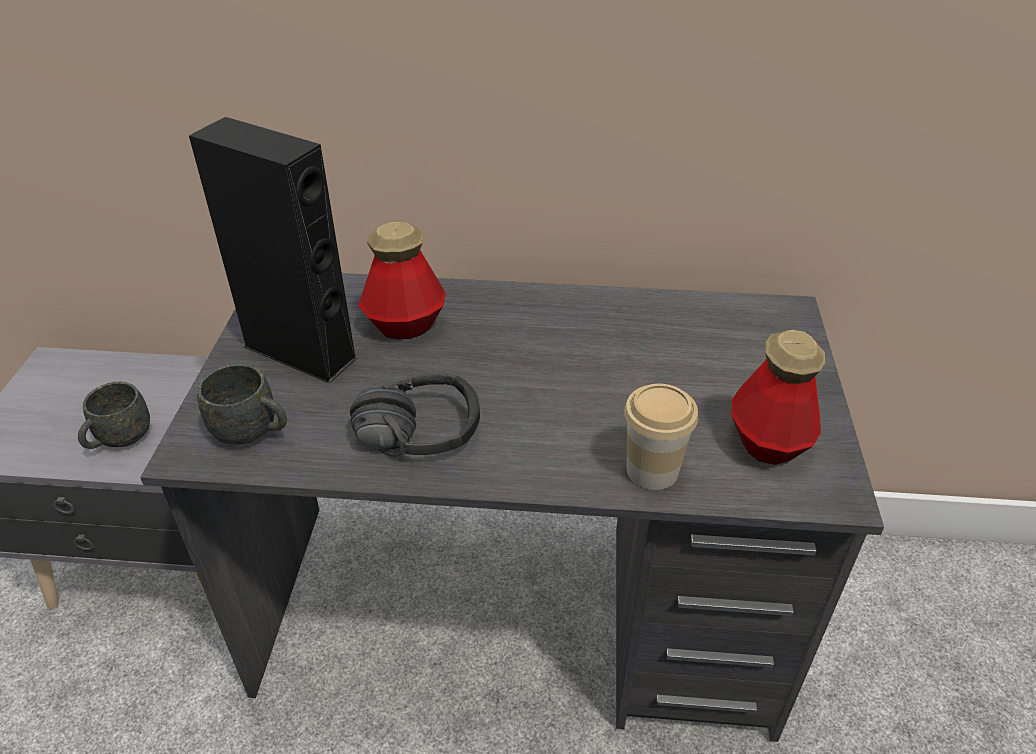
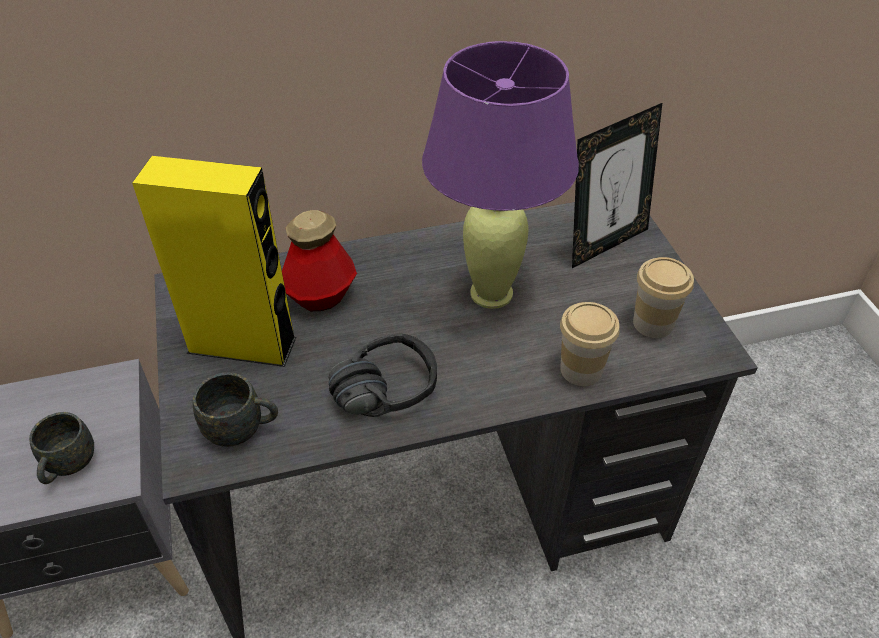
camera: 20 degrees left, 5 degrees up
(300, 352) = (242, 345): black speaker -> yellow speaker
(588, 364) = (490, 293): none -> purple table lamp
(751, 343) = (605, 243): none -> picture frame
(768, 442) = (653, 323): bottle -> cup

